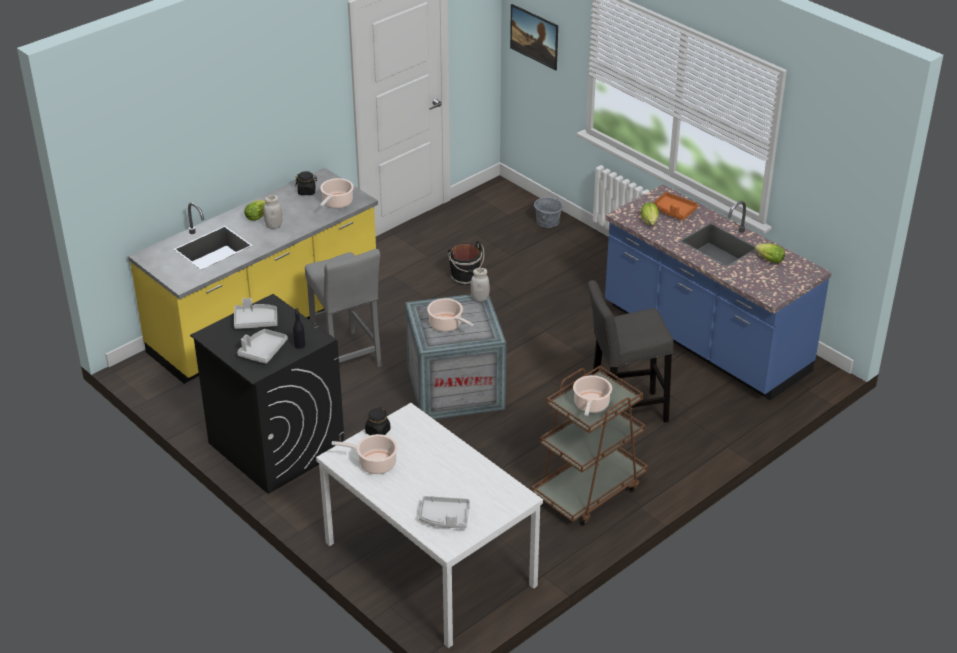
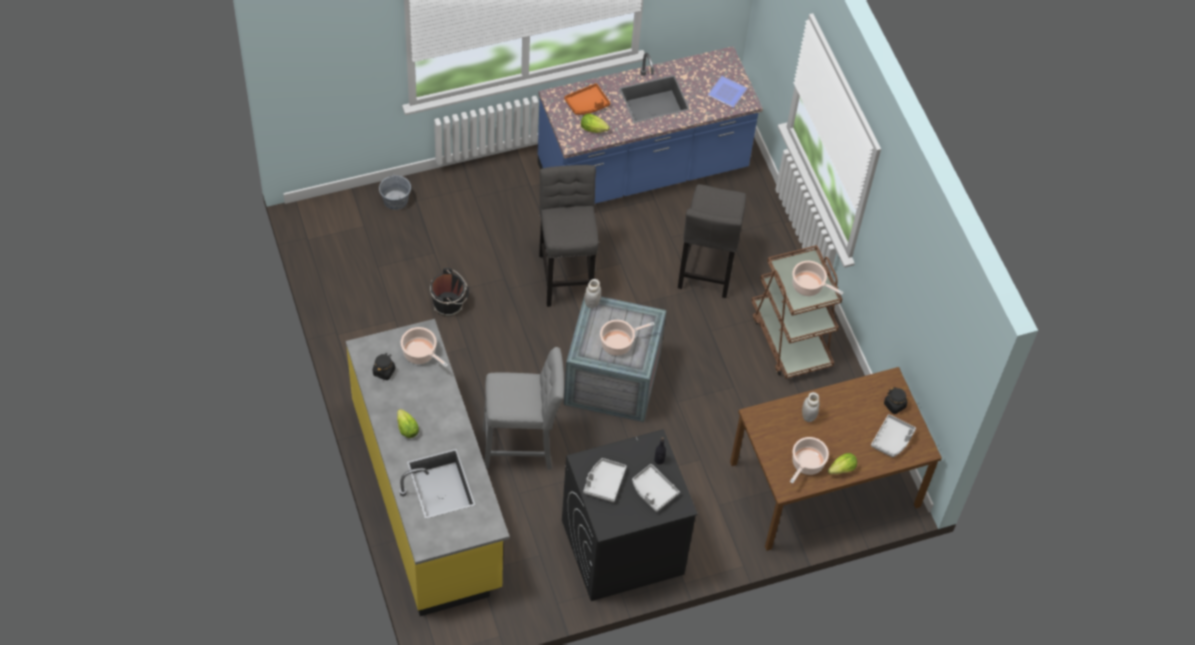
camera: 70 degrees left, 20 degrees up
(274, 226) = (432, 420): white jar -> white jar (808, 416)
(378, 431) = (767, 447): black jar -> black jar (894, 405)
(428, 564) = (824, 485): white dining table -> brown dining table
(534, 47) = (324, 79): picture -> none
(548, 330) = (566, 274): none -> grey stool
(768, 259) = (694, 77): lettuce -> lettuce (840, 470)
(771, 282) = (726, 91): none -> plate

